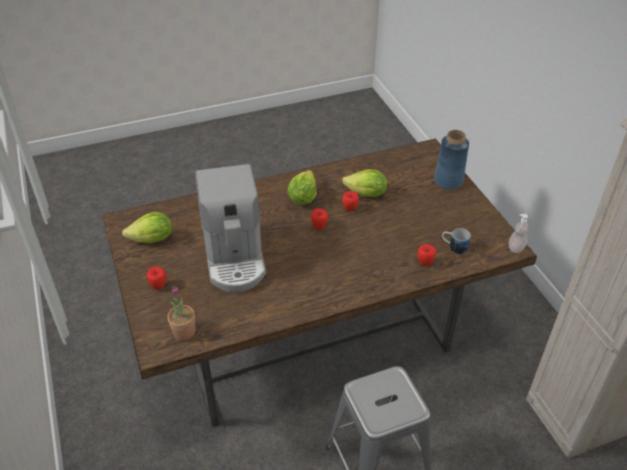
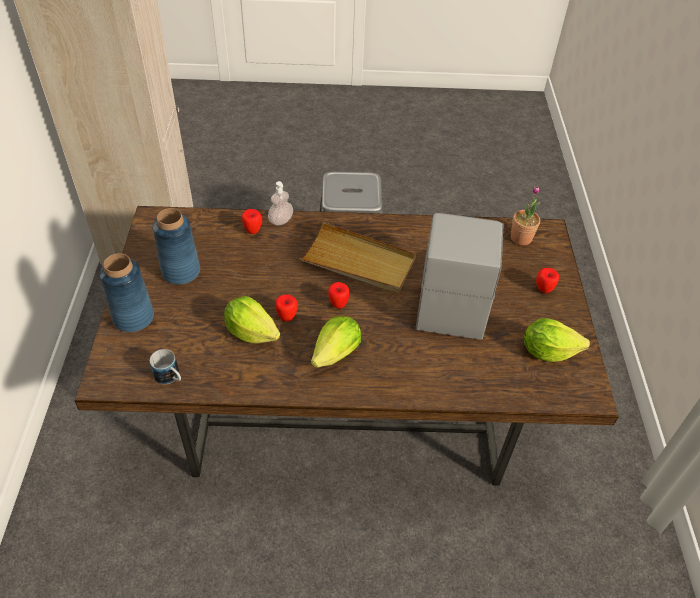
camera: 160 degrees left, 5 degrees up
(322, 264) = (358, 261): none -> beige tray
(448, 216) = (181, 271): none -> blue vase
(454, 247) = (209, 237): mug -> mug (170, 378)
(516, 248) = (148, 217): soap dispenser -> soap dispenser (281, 220)

